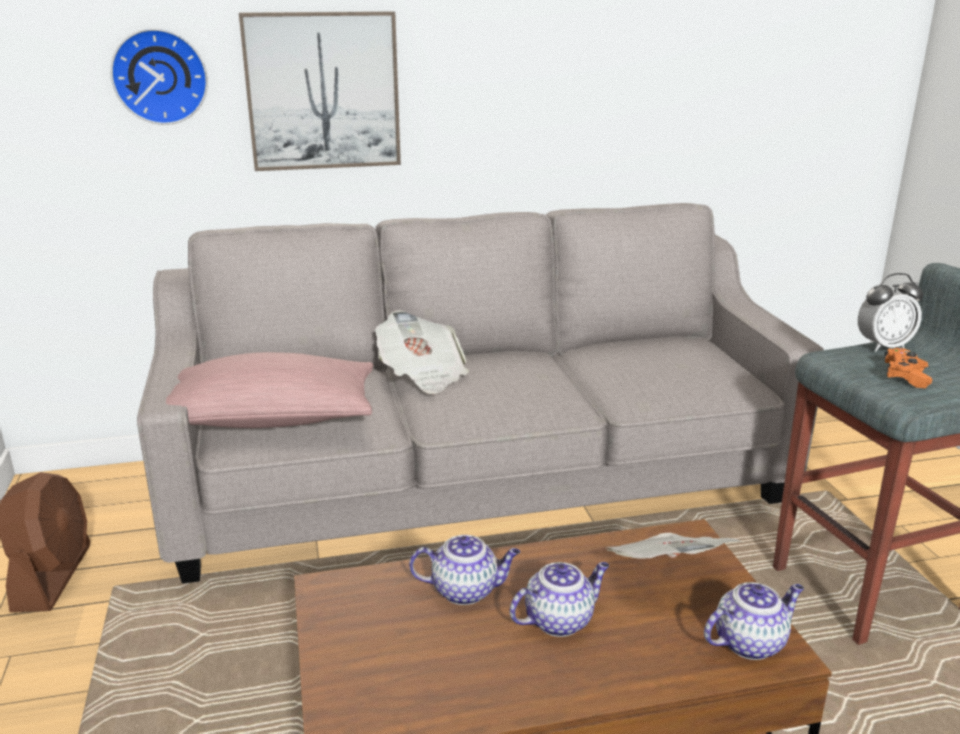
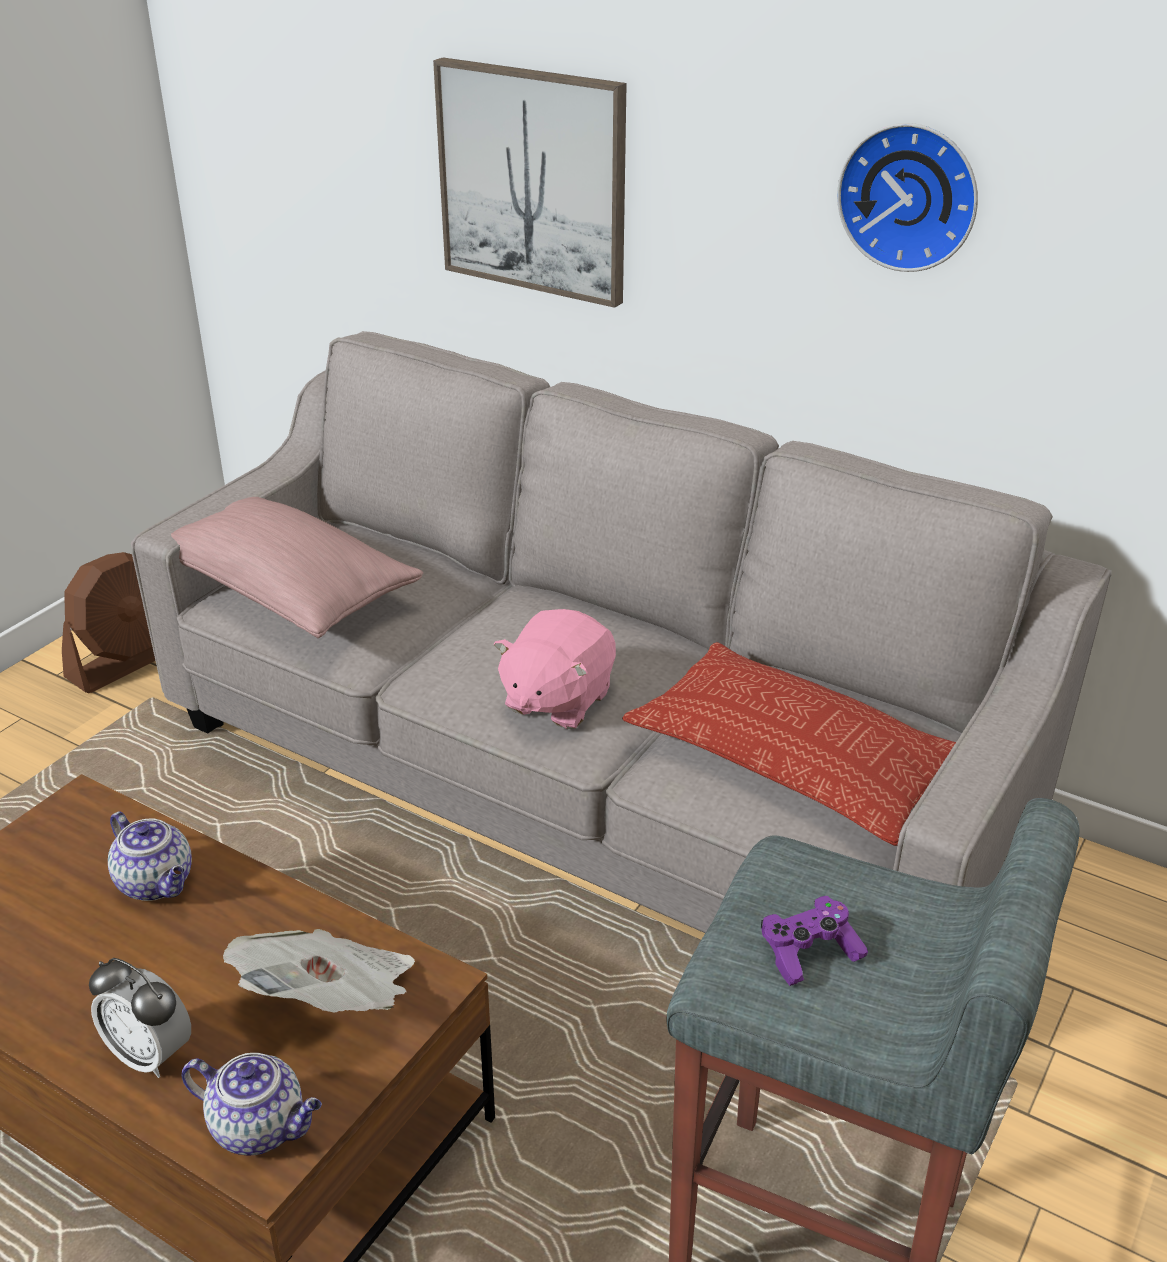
camera: 45 degrees right, 10 degrees up
(160, 76) = (361, 126): wall clock -> wall clock (910, 196)
(422, 374) = (505, 610): newspaper -> none
(527, 397) = (556, 700): none -> pink plush toy
(559, 620) = (167, 969): teapot -> none
(668, 369) = (793, 756): none -> pillow
(883, 346) = (901, 892): alarm clock -> alarm clock (150, 1055)
(905, 377) = (809, 953): orange game controller -> purple game controller

